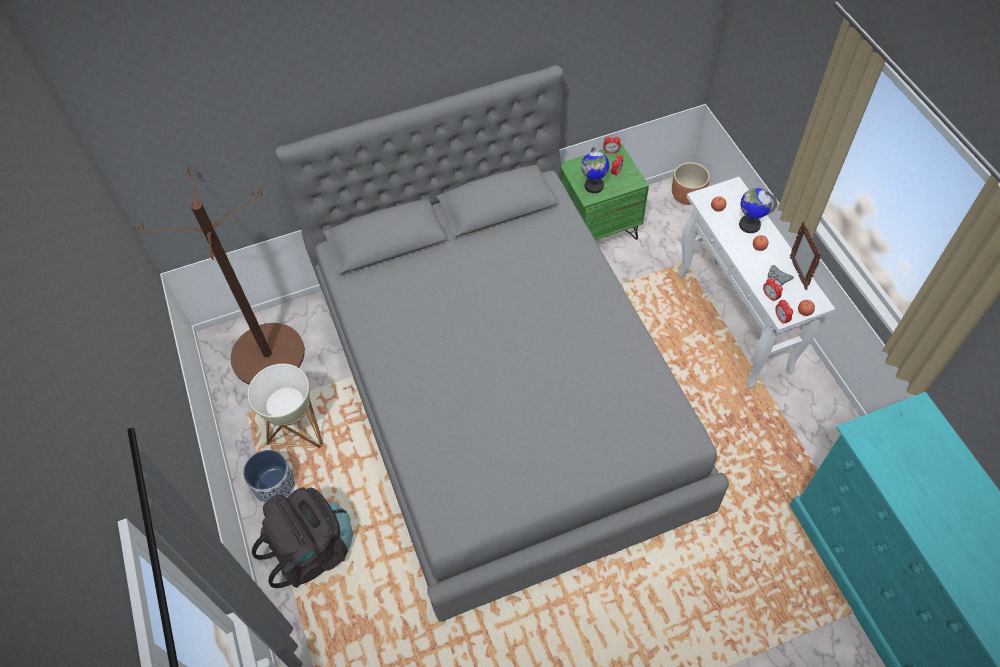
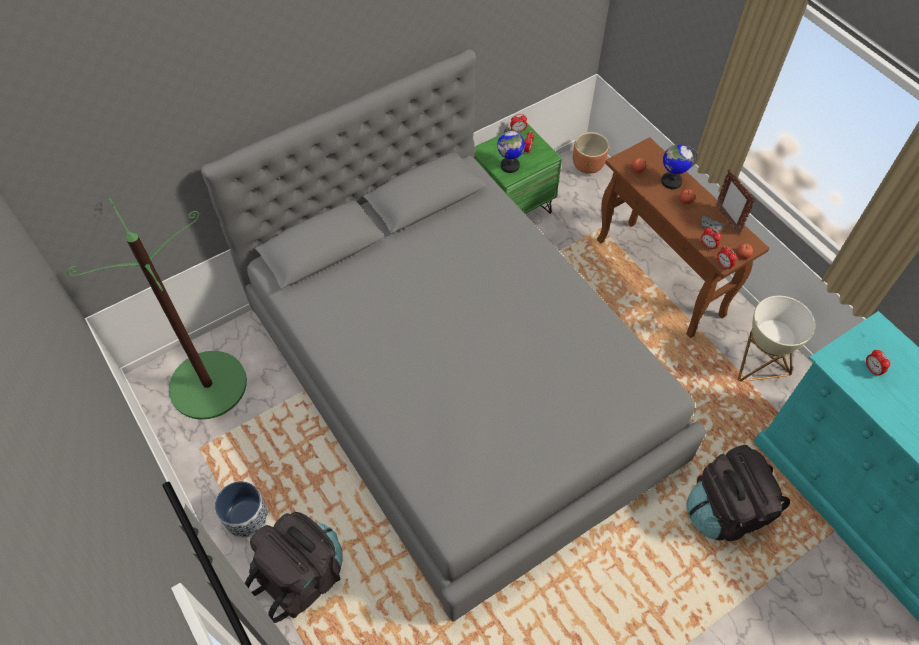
camera: 15 degrees left, 0 degrees up
(268, 355) = (208, 385): brown clothes rack -> green clothes rack
(298, 430) = (258, 456): planter -> planter (759, 363)
(734, 322) = (660, 278): white console table -> brown console table
(742, 570) = (726, 511): none -> black backpack
(900, 450) = (872, 369): none -> alarm clock

